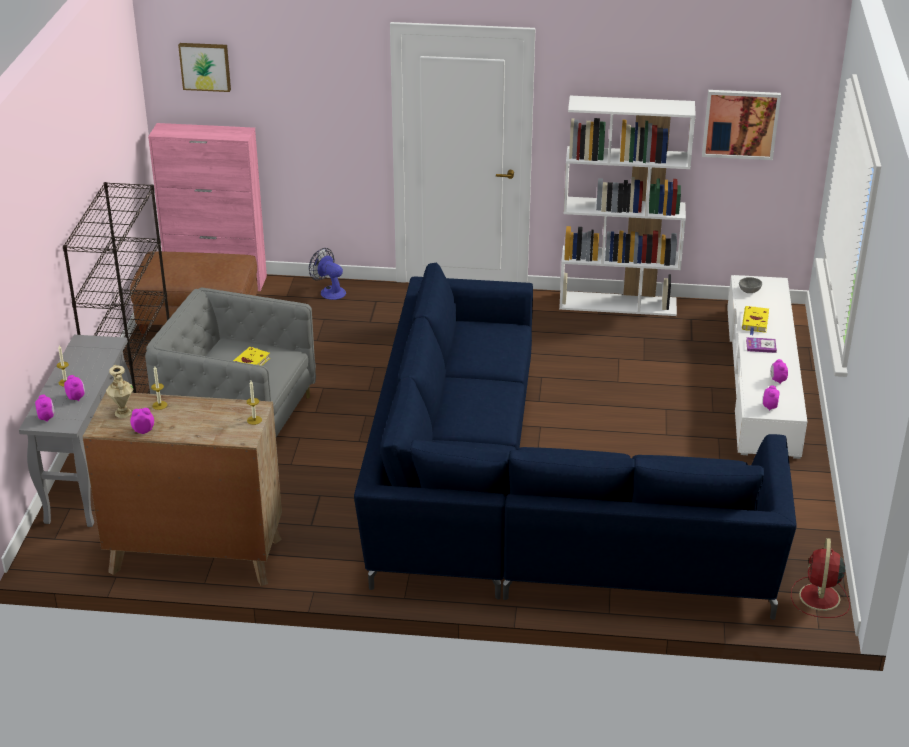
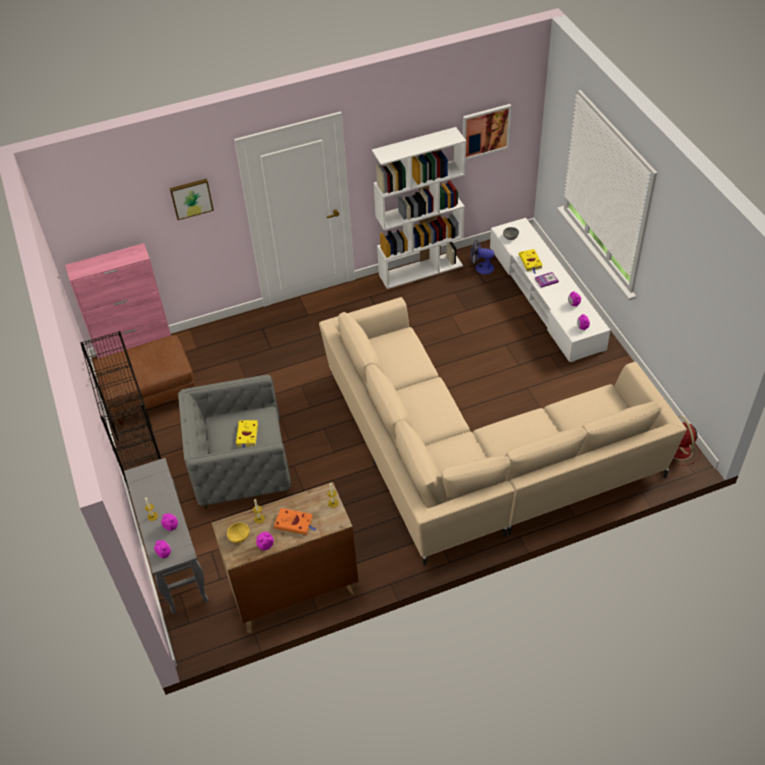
camera: 25 degrees left, 15 degrees up
(122, 412) = (238, 536): beige vase -> yellow bowl
(194, 422) = (295, 523): none -> orange book
(205, 66) = (95, 213): picture -> picture (191, 198)
(329, 291) = (224, 332): fan -> fan (481, 267)
(524, 508) = (473, 459): blue sofa -> beige sofa

